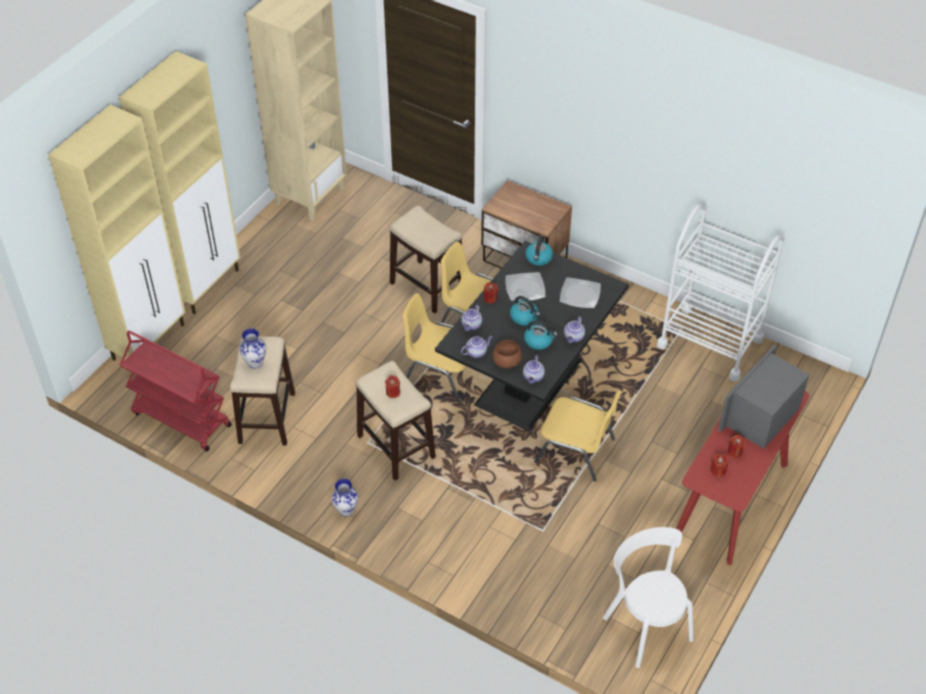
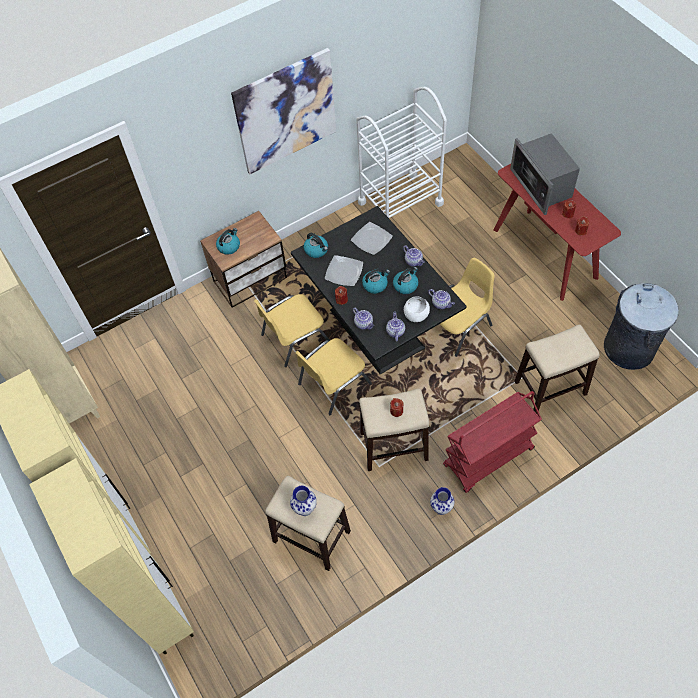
camera: 60 degrees left, 10 degrees up
(180, 419) = (274, 612): red cart -> red cart (488, 458)
(427, 287) = (235, 357): stool -> stool (551, 387)
(506, 361) = (415, 315): brown bowl -> white bowl
(513, 202) = (229, 246): none -> kettle
(633, 132) = (286, 112): none -> picture
(645, 624) = (628, 348): white chair -> grey trash can

